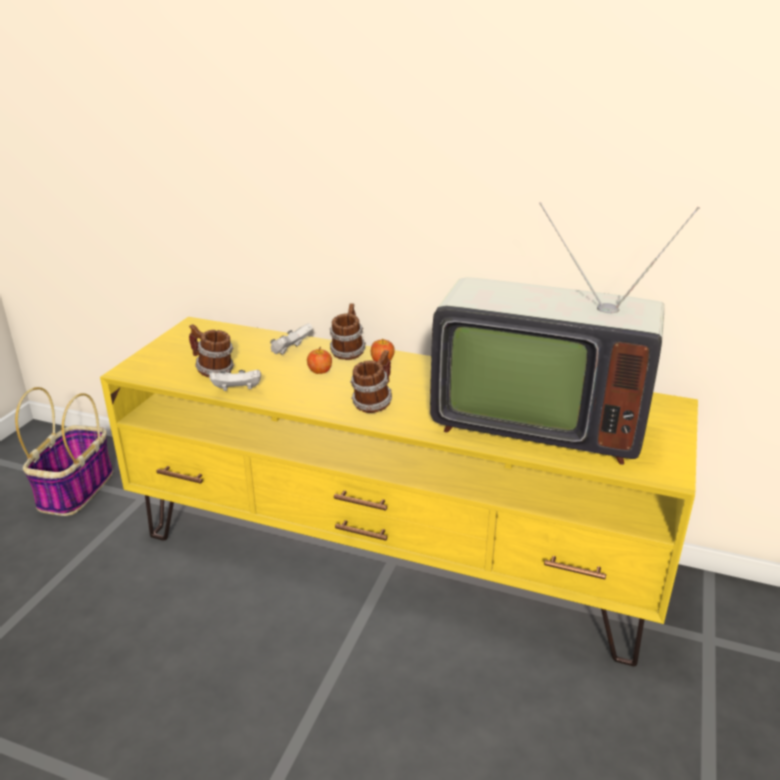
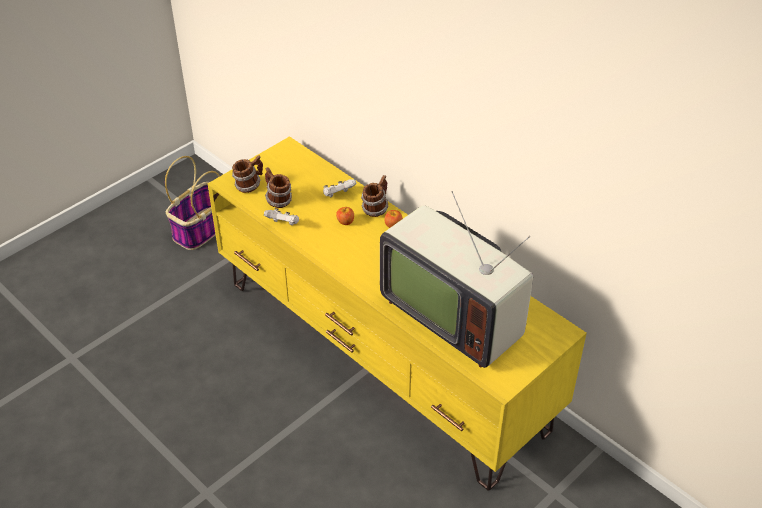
camera: 25 degrees right, 15 degrees up
(373, 403) = (361, 263): mug -> mug (249, 185)

